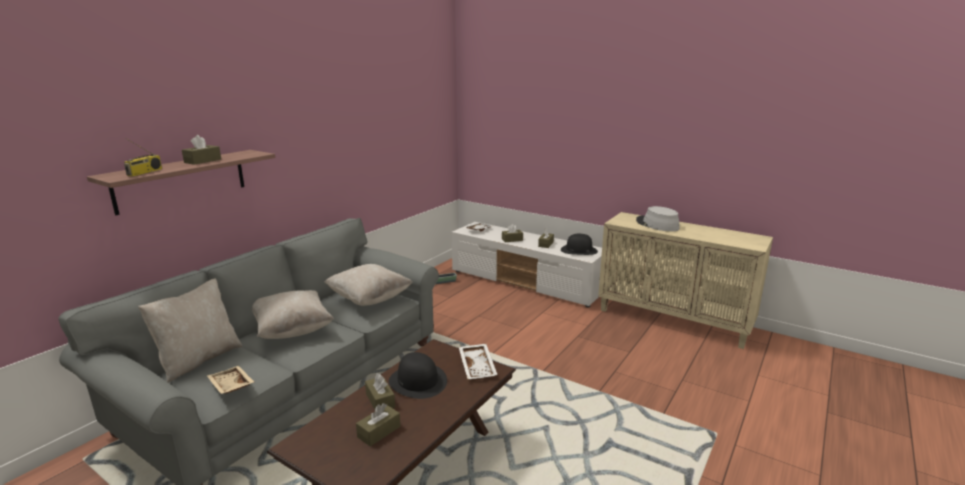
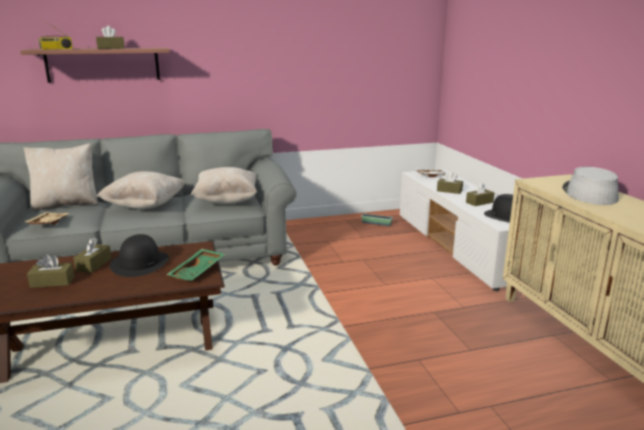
camera: 40 degrees right, 0 degrees up
(478, 367) = (198, 271): white tray -> green tray

